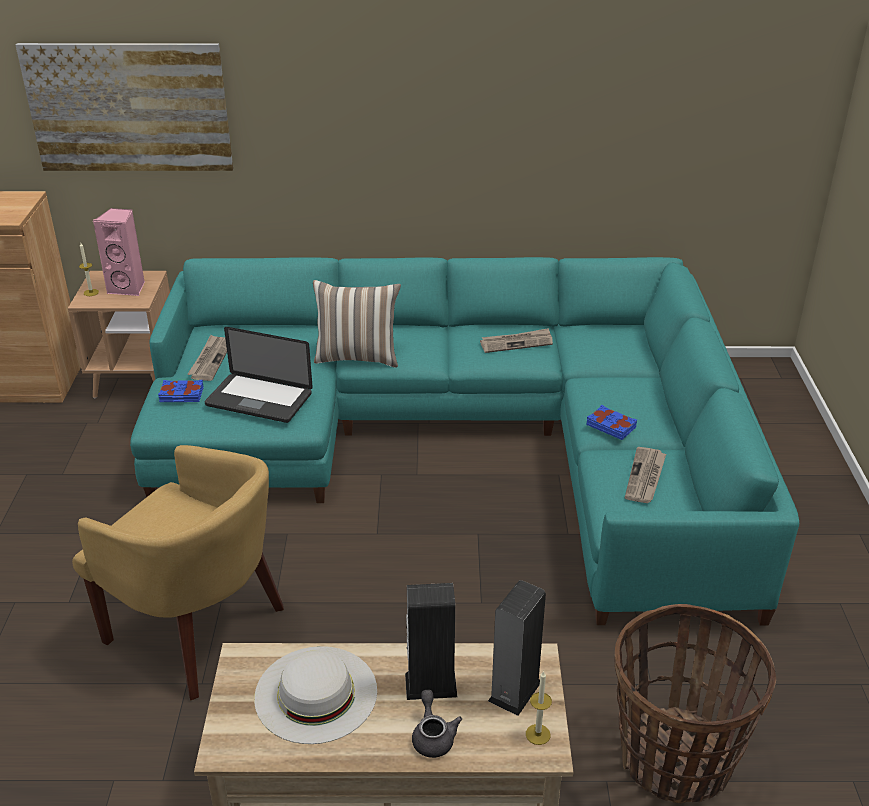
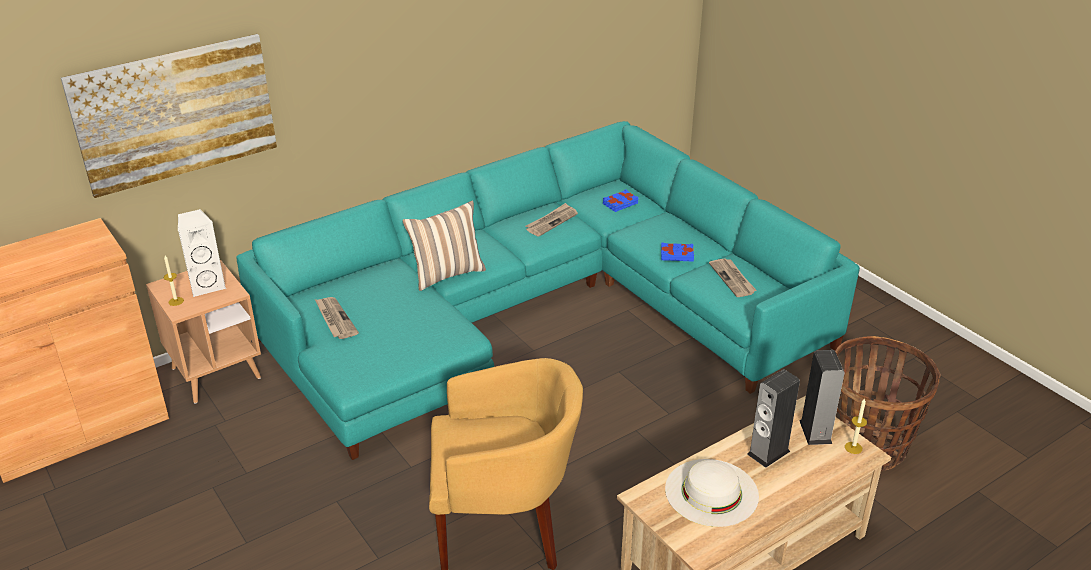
camera: 35 degrees left, 0 degrees up
(129, 288) = (207, 285): pink speaker -> white speaker
(181, 395) = (346, 355): blue book -> blue book (620, 204)
(259, 399) = (415, 333): laptop -> none
(433, 736) = (803, 478): grey teapot -> none

